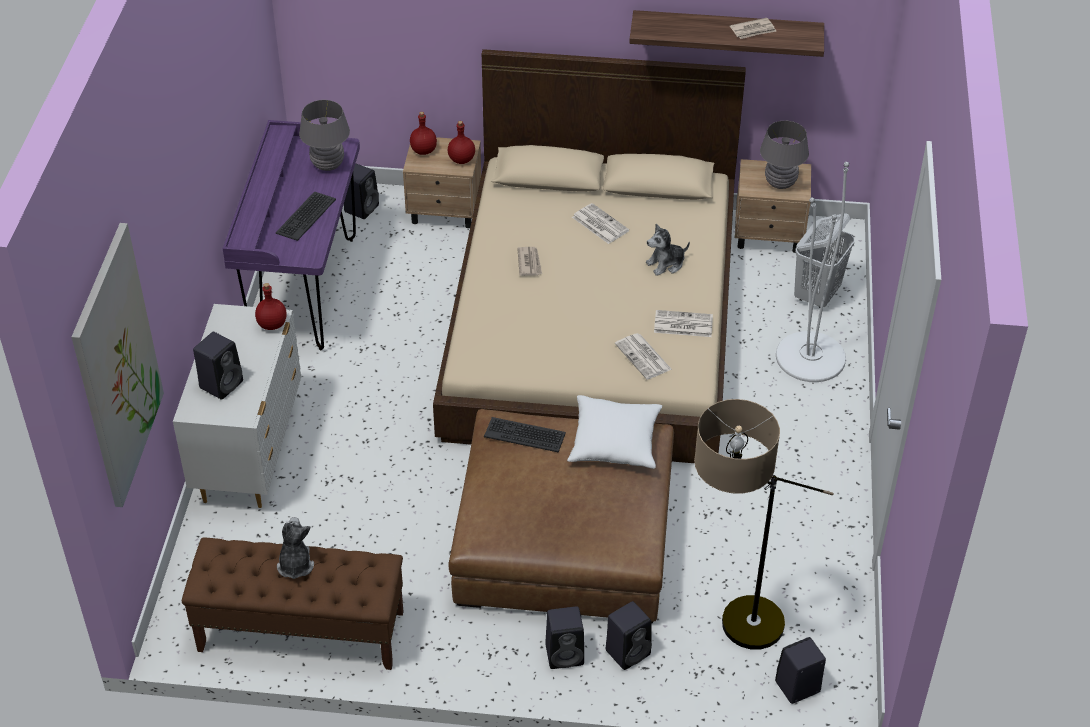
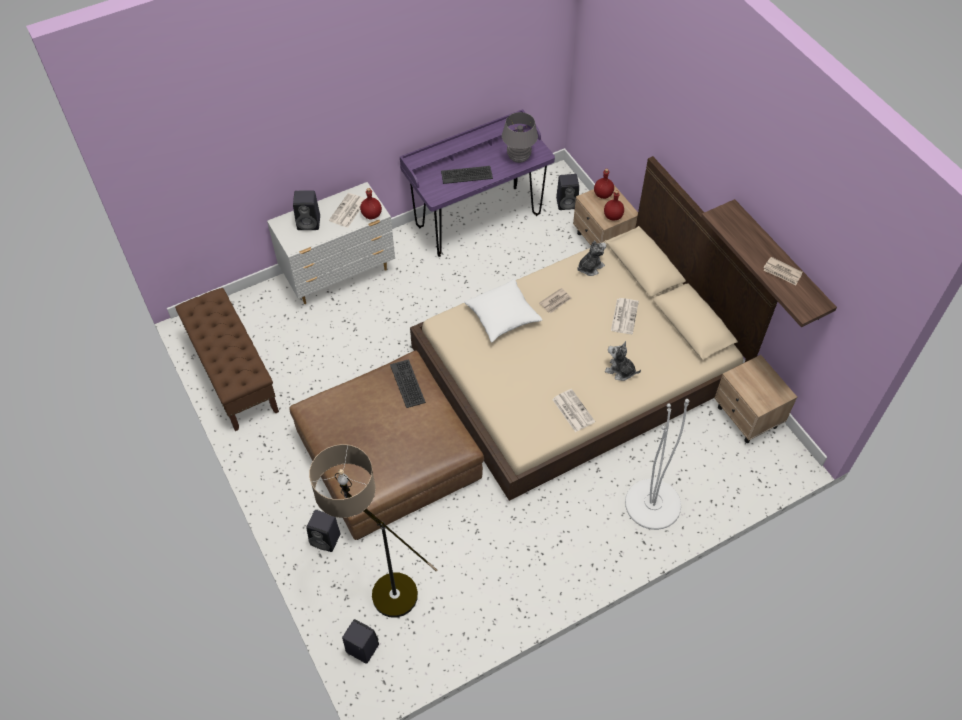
camera: 55 degrees right, 10 degrees up
(117, 367) = (189, 161): picture -> none
(295, 564) = (228, 337): plush toy -> plush toy (590, 267)
(566, 654) = (302, 508): black speaker -> none
(615, 442) = (438, 432): white pillow -> white pillow (502, 316)
(644, 357) = (525, 406): newspaper -> newspaper (348, 211)
(780, 183) = (758, 389): grey table lamp -> none
(817, 295) = (715, 476): white laundry basket -> none

